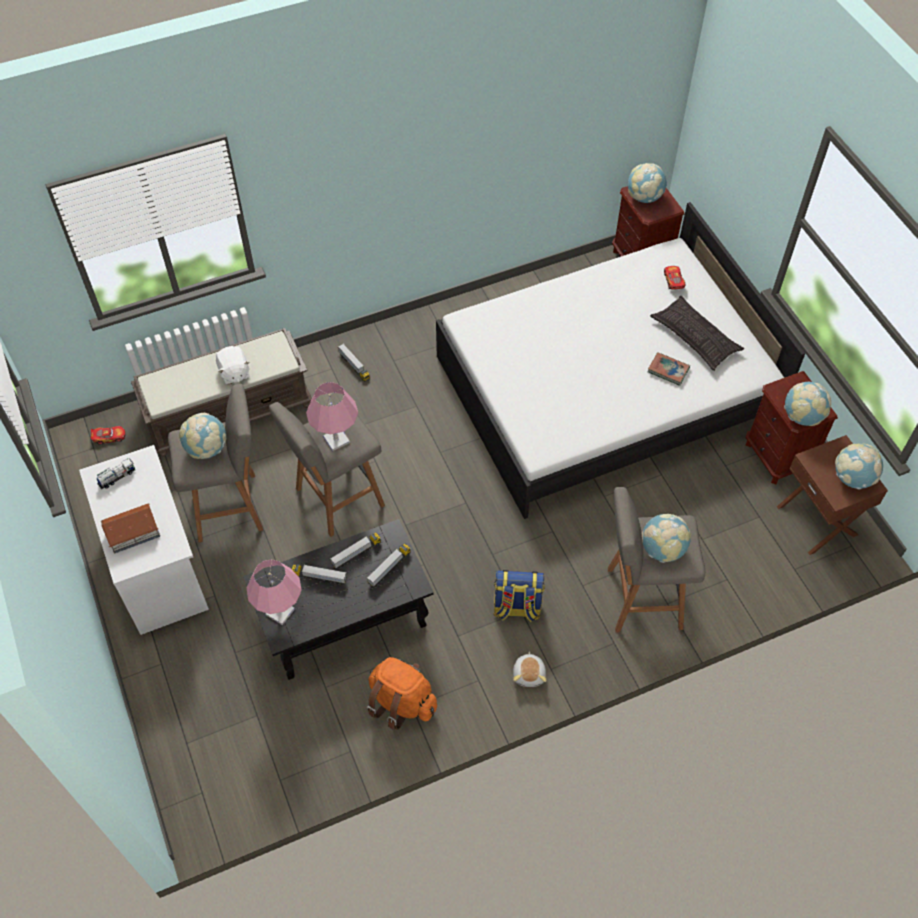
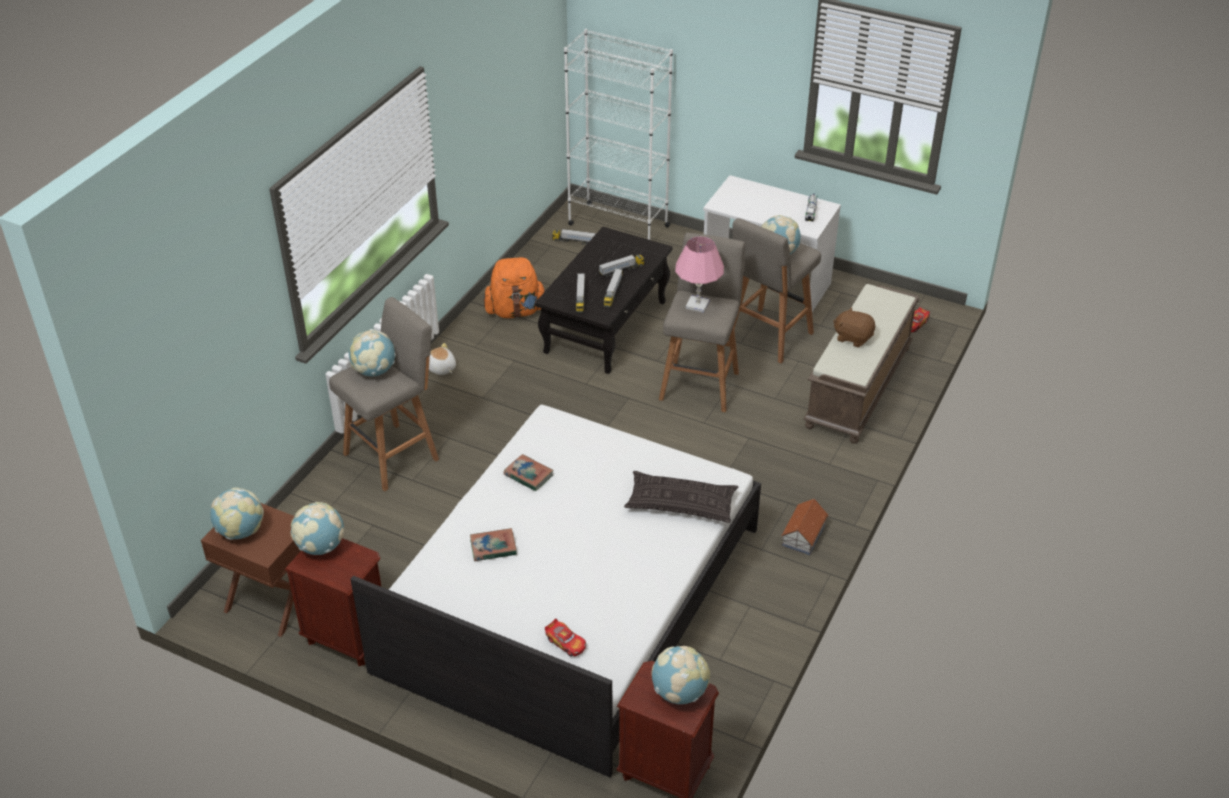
camera: 140 degrees right, 15 degrees down
(133, 532) = (755, 197): toy house -> toy house (803, 535)
(184, 759) = (618, 225): none -> white bookcase
(234, 373) = (853, 337): white plush toy -> brown plush toy
(280, 611) = (624, 244): pink table lamp -> none
(354, 366) = (813, 477): toy truck -> toy truck (573, 241)
(516, 608) = (487, 397): backpack -> none
(597, 410) = (528, 475): none -> book
(695, 337) = (492, 596): pillow -> pillow (680, 503)

